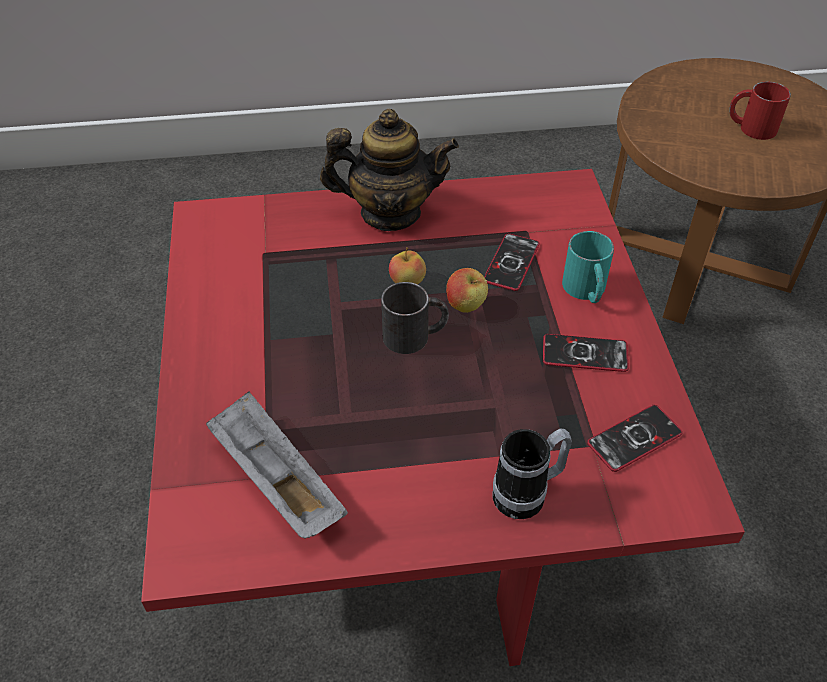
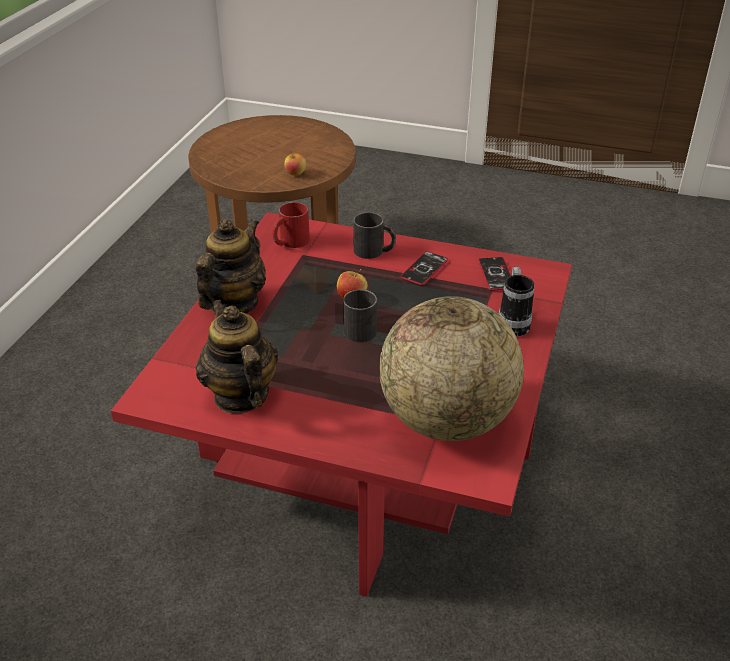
camera: 65 degrees left, 10 degrees down
(235, 280) = (240, 396): none -> teapot
(275, 481) = (447, 420): grey tray -> globe
(407, 282) = (310, 316): apple -> apple (295, 174)
(511, 263) = (327, 270): phone -> none
(586, 291) = (374, 251): turquoise mug -> black mug
(750, 127) = (282, 149): red mug -> red mug (290, 242)

